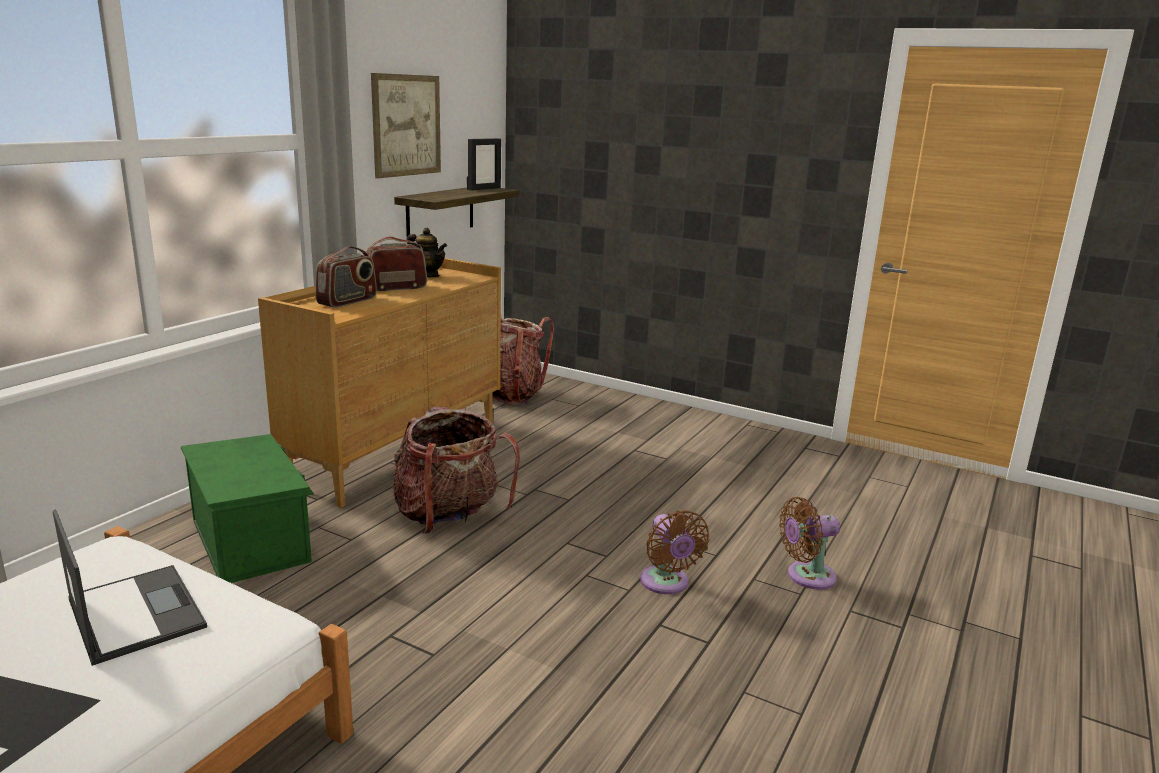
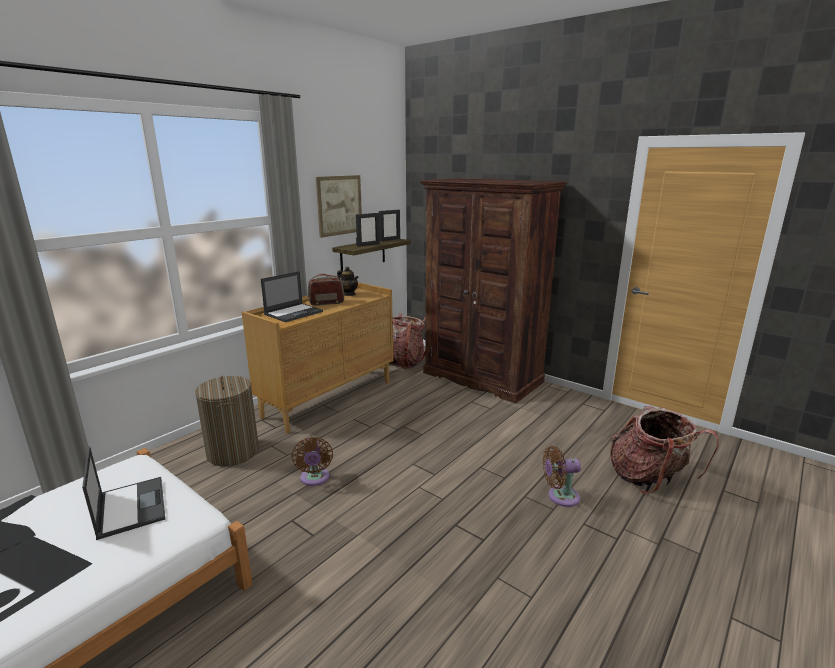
camera: 10 degrees right, 0 degrees up
(252, 540) = (233, 452): green storage box -> laundry basket
(347, 301) = (294, 313): radio -> laptop
(449, 516) = (347, 442): backpack -> backpack (649, 479)
(453, 194) = (368, 245): none -> picture frame
(641, 414) = (482, 377): none -> brown wardrobe
(666, 584) = (467, 496): brown fan -> brown fan (314, 479)

